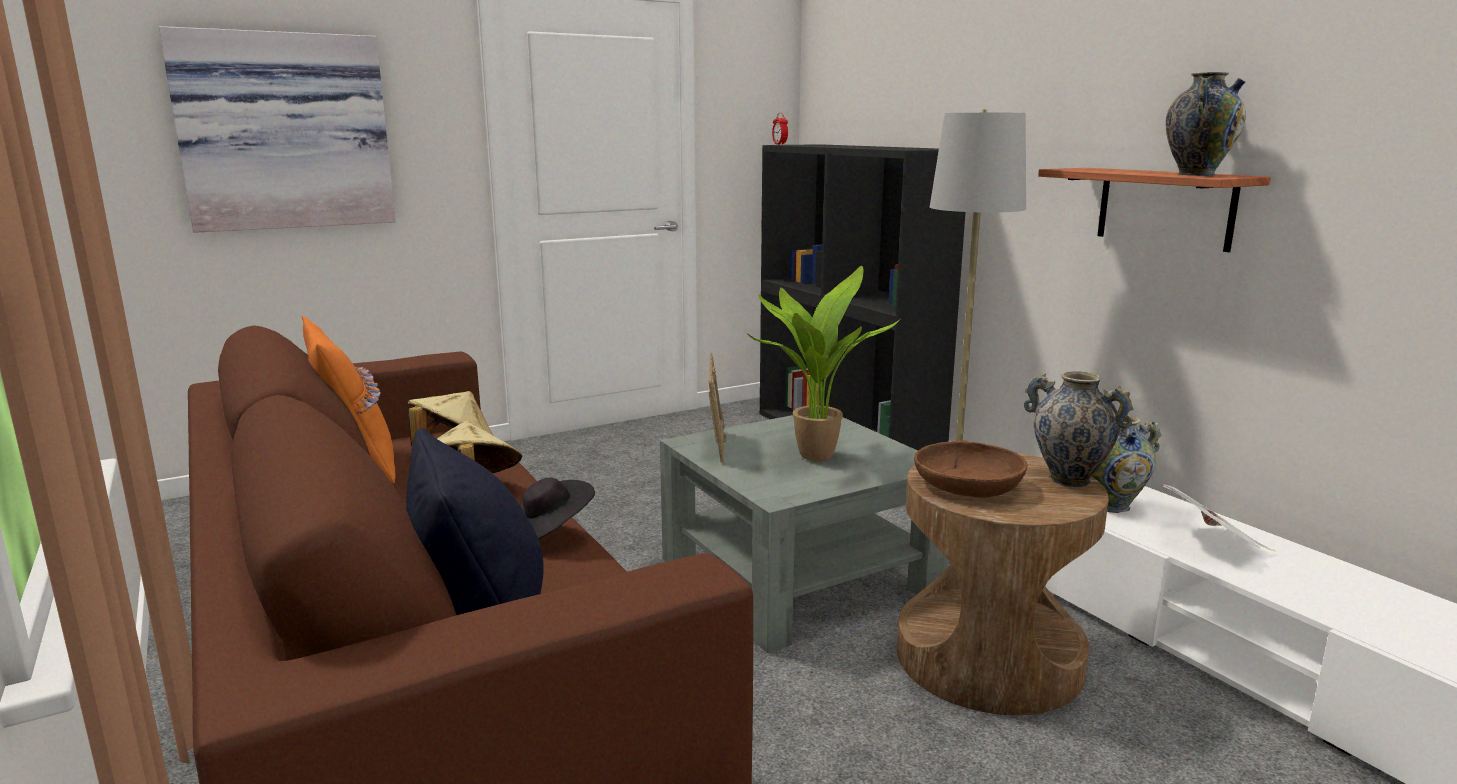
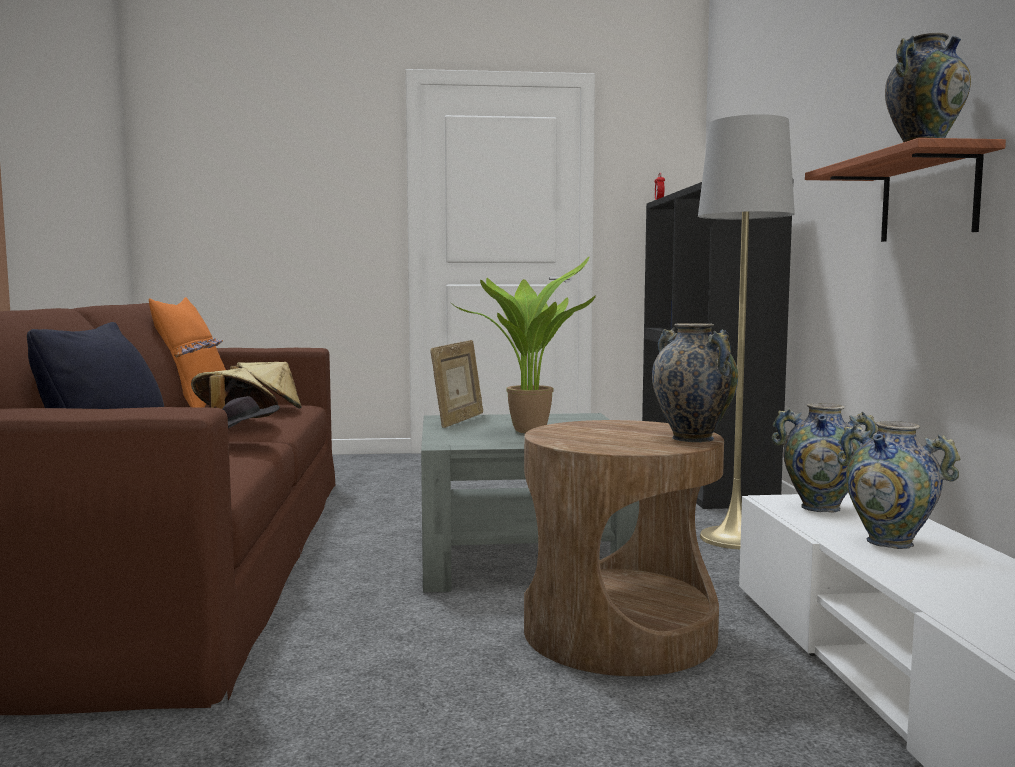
camera: 25 degrees right, 10 degrees down
(285, 132) = (256, 192): picture -> none
(967, 484) = (583, 432): brown bowl -> none
(1212, 544) = (890, 542): newspaper -> vase

